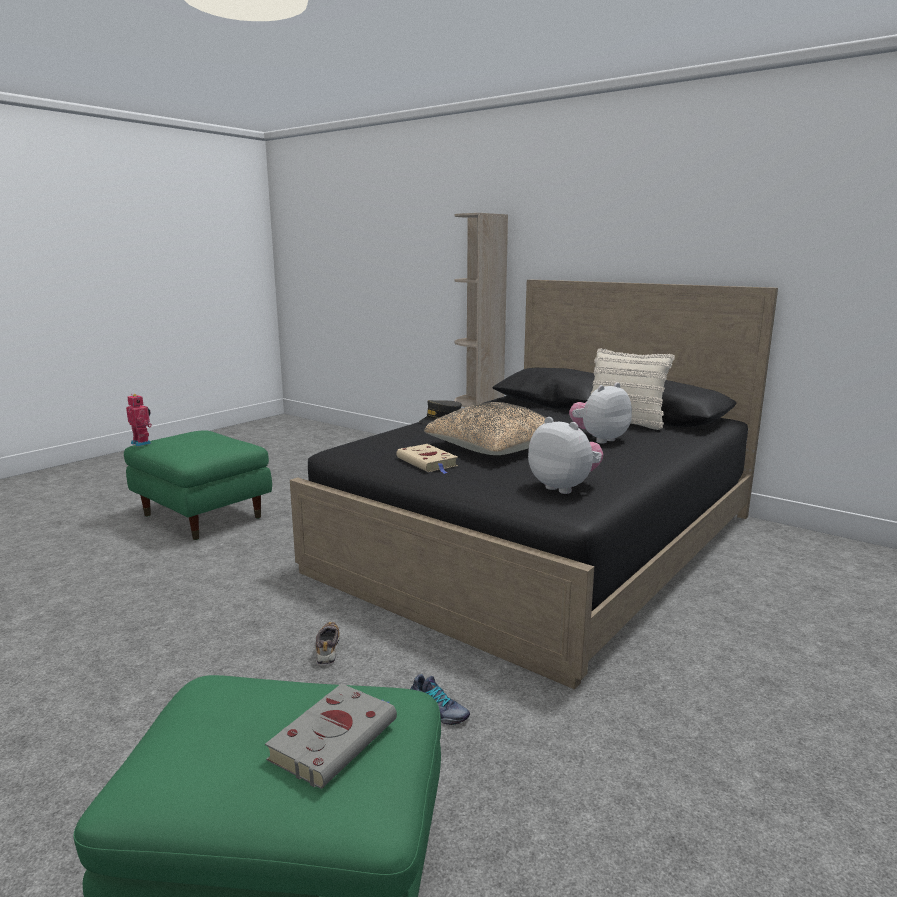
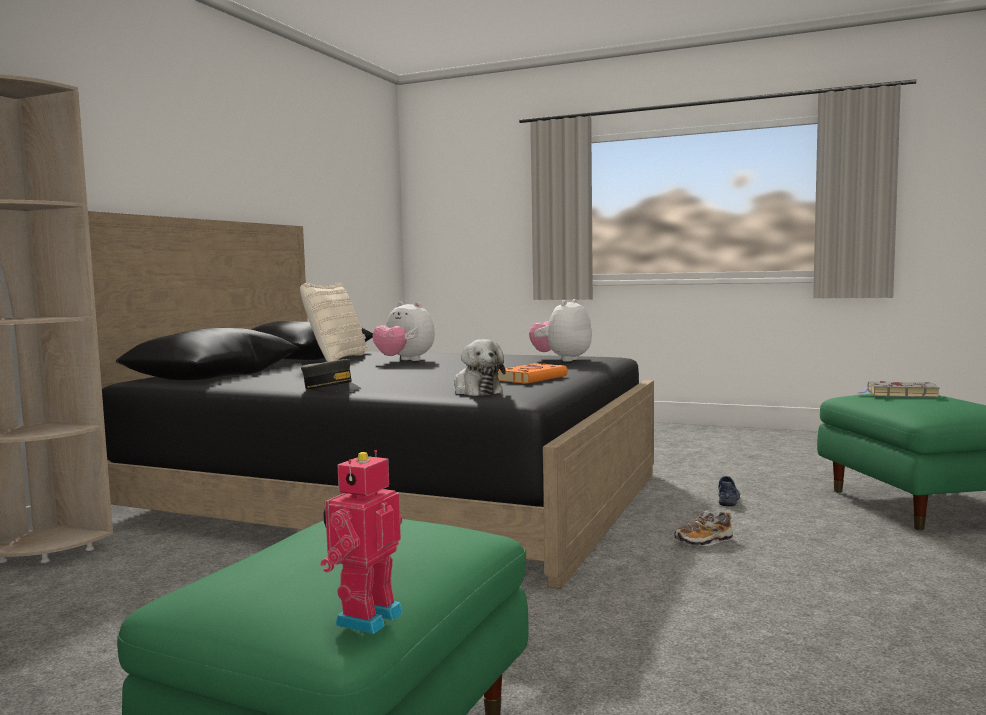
camera: 105 degrees left, 10 degrees down
(382, 444) = (476, 391): none -> plush toy
(428, 463) = (533, 378): beige book -> orange book
(495, 446) = (453, 372): beige pillow -> none

